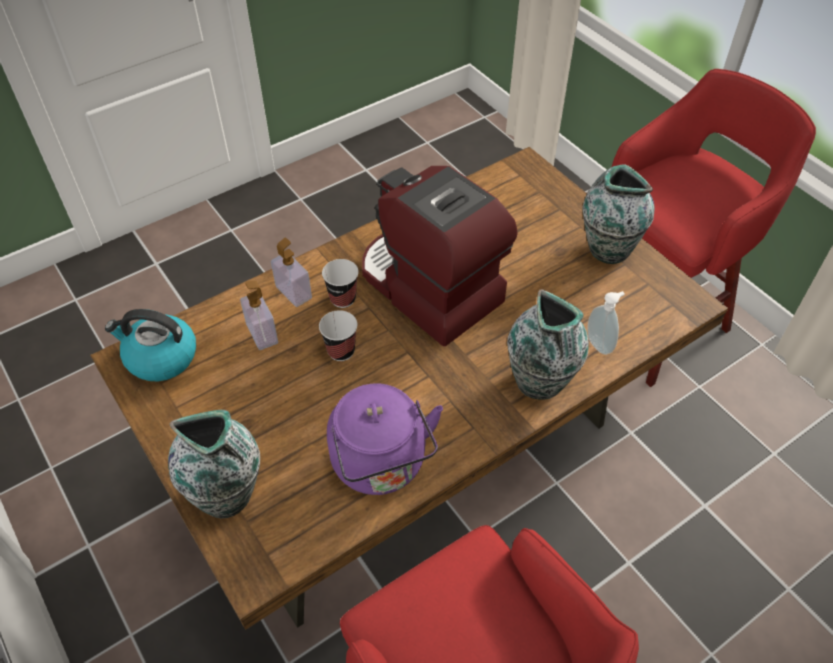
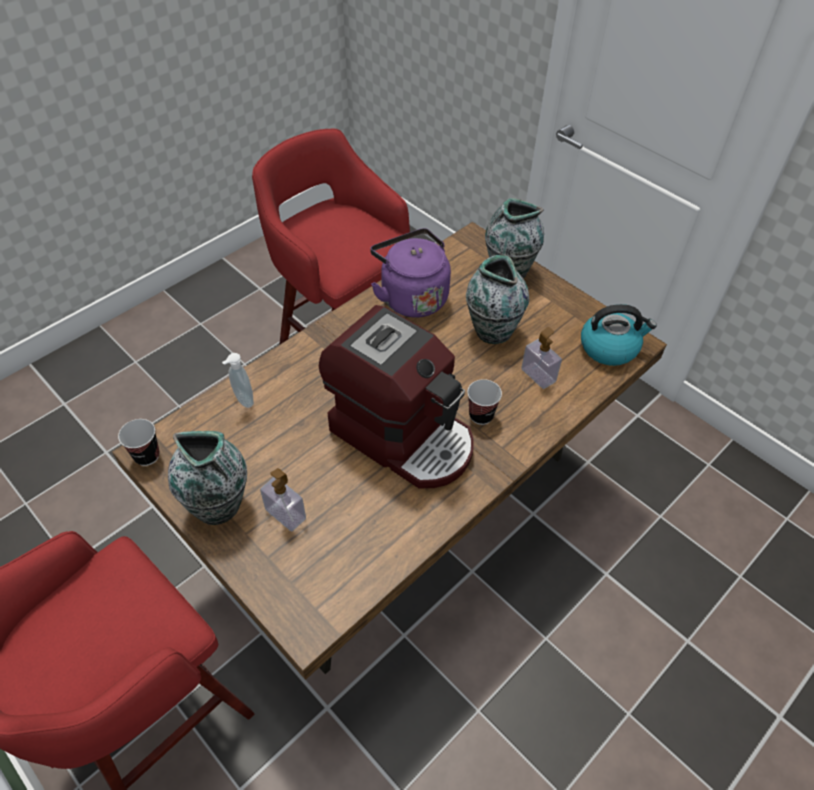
camera: 170 degrees right, 0 degrees up
(293, 292) = (528, 416): soap dispenser -> soap dispenser (285, 514)
(341, 351) = (466, 369): cup -> cup (147, 455)
(540, 382) = (297, 363): vase -> vase (492, 330)

